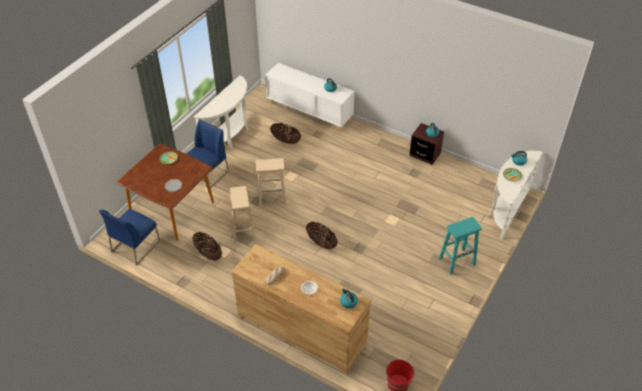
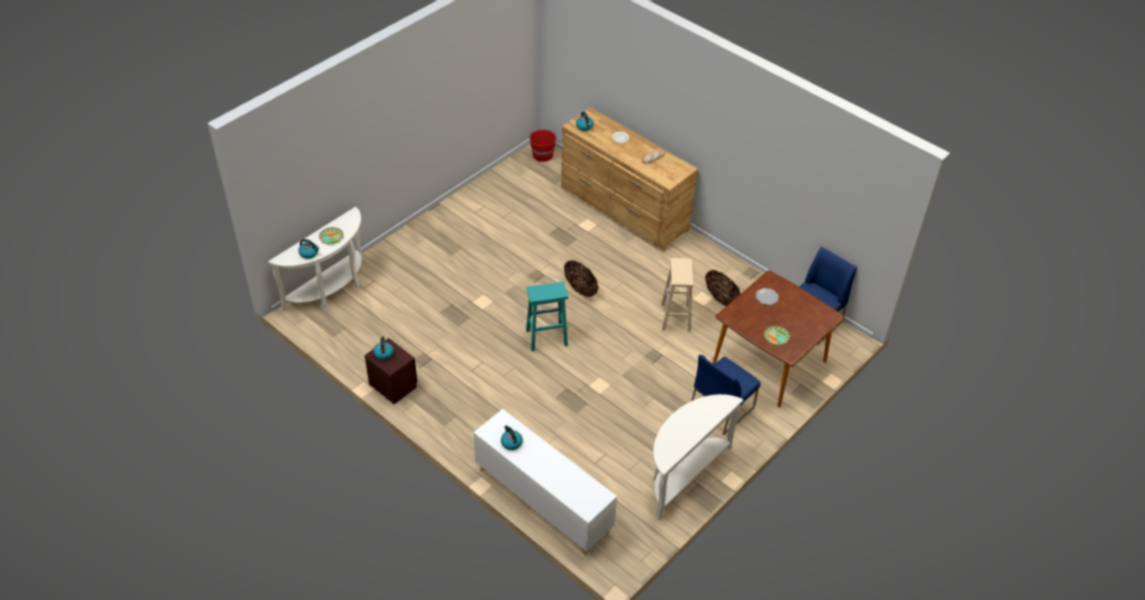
camera: 170 degrees left, 0 degrees up
(272, 199) = (631, 354): beige stool -> none
(285, 140) = (595, 448): basket -> none
(457, 261) = (428, 243): turquoise stool -> turquoise stool (546, 338)

